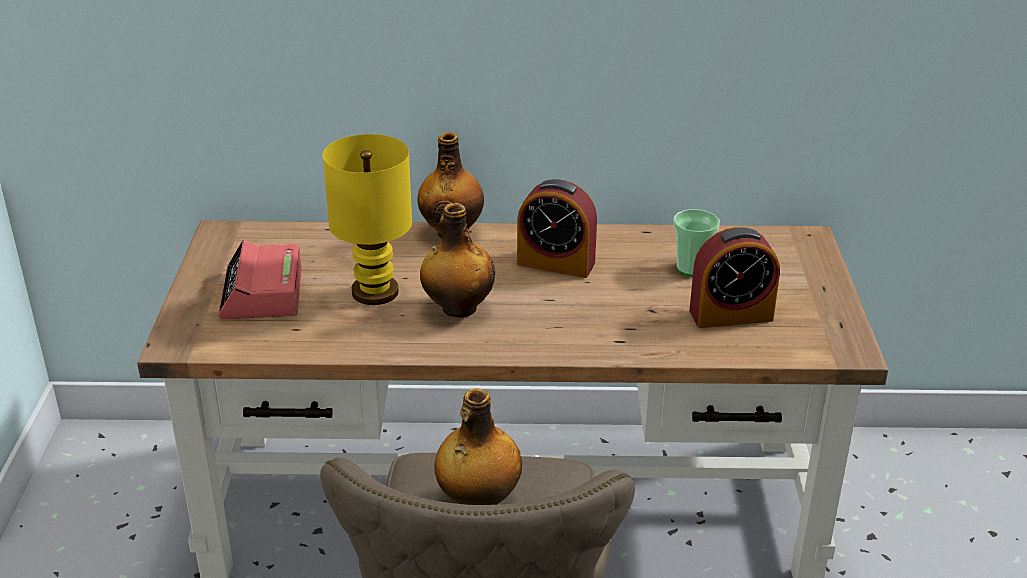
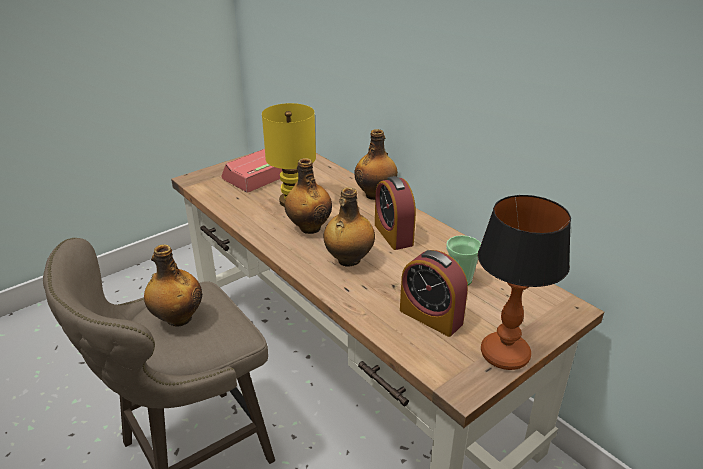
camera: 50 degrees right, 0 degrees up
(566, 315) = (348, 260): none -> bottle
(831, 305) = (505, 354): none -> table lamp

